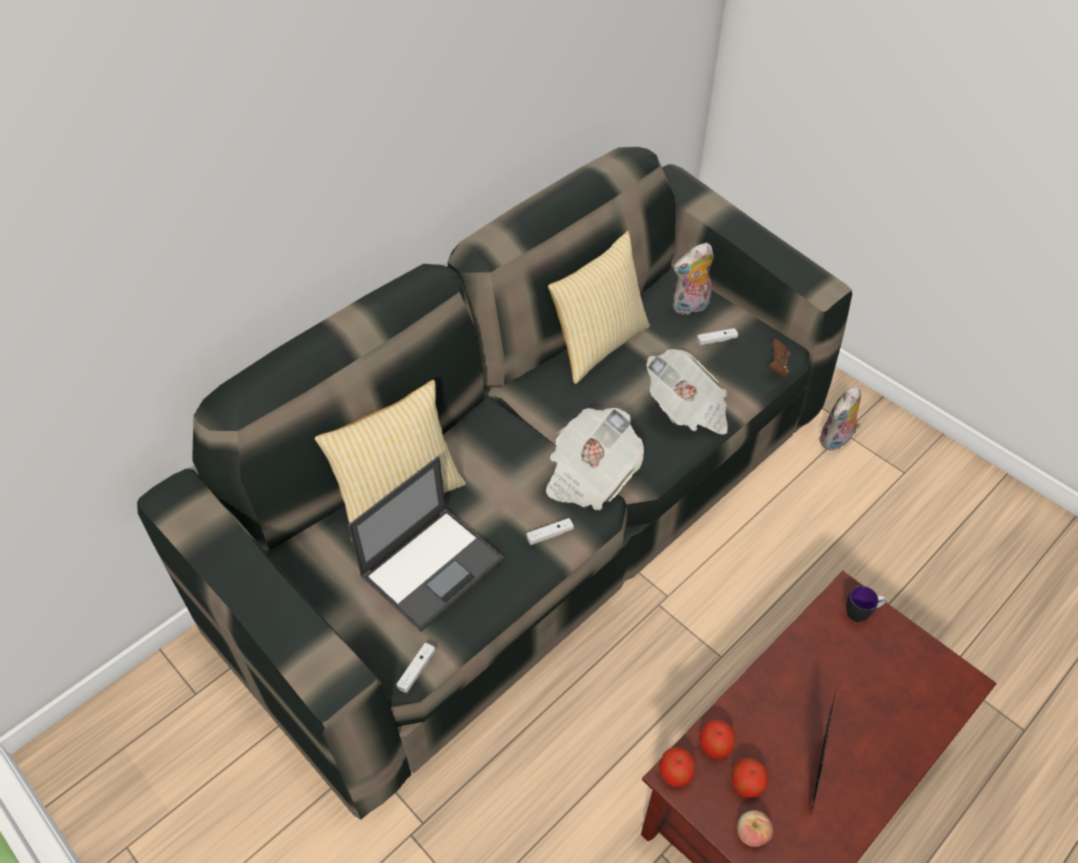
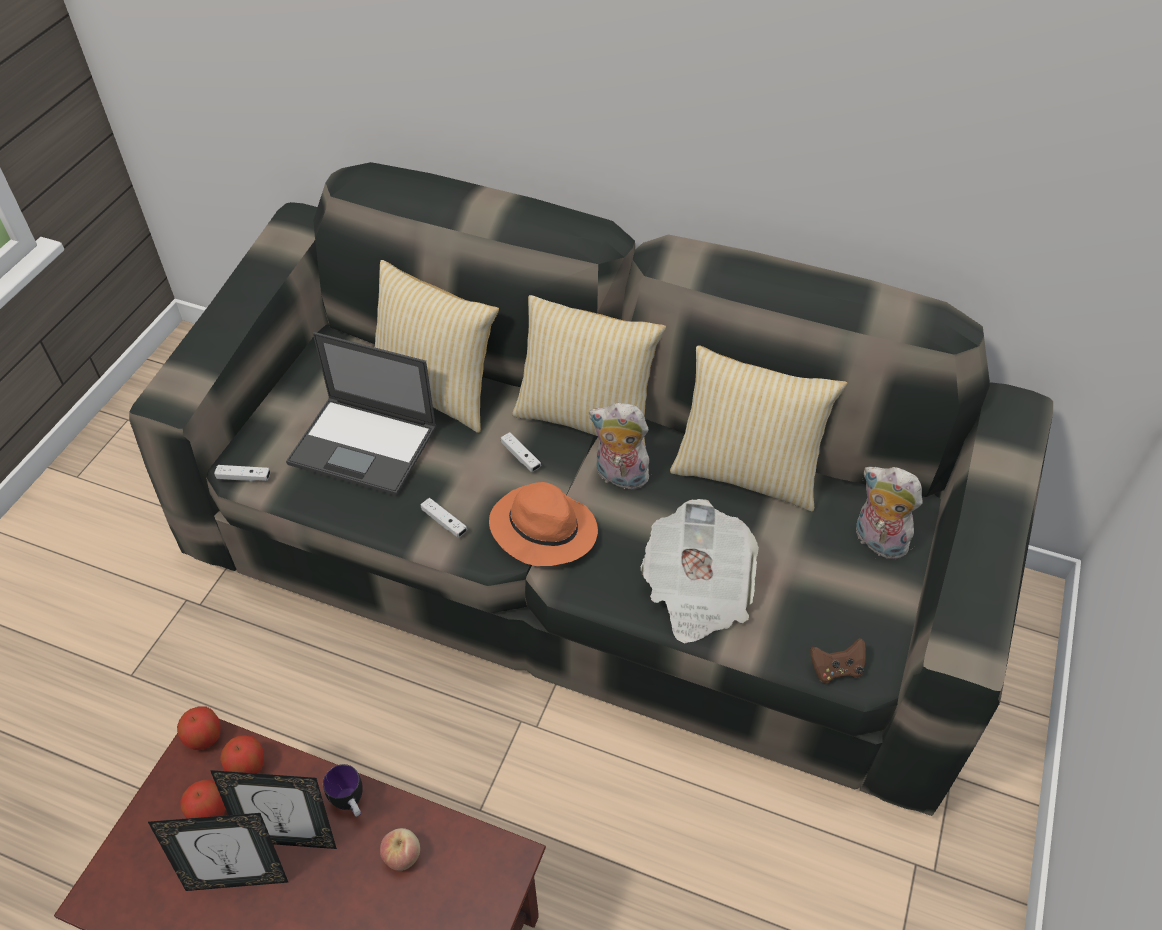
camera: 65 degrees right, 0 degrees up
(492, 411) = (586, 417): none -> pillow
(590, 475) = (542, 529): newspaper -> orange hat
(716, 340) = (836, 586): white game controller -> white game controller (520, 456)
(751, 833) = (153, 833): apple -> apple (402, 855)
(787, 730) = (289, 837): none -> picture frame
(836, 441) = (893, 857): plush toy -> plush toy (619, 477)
(861, 613) = (485, 884): mug -> mug (351, 804)

